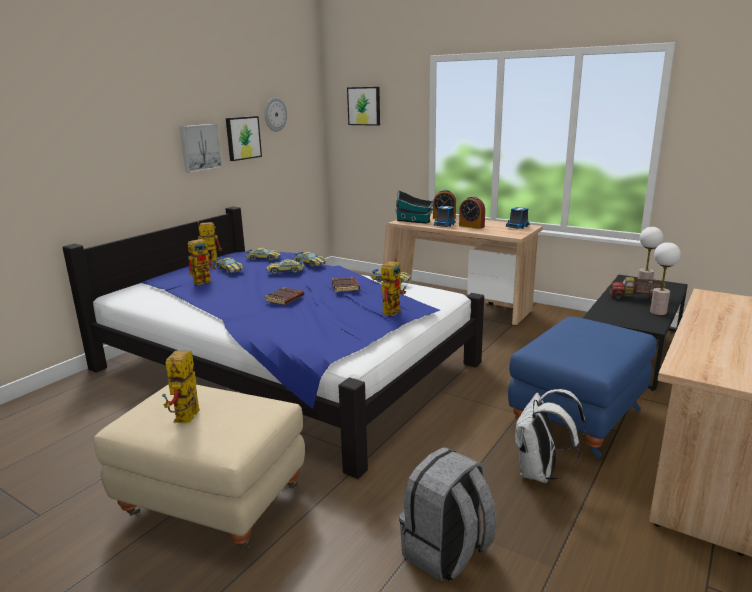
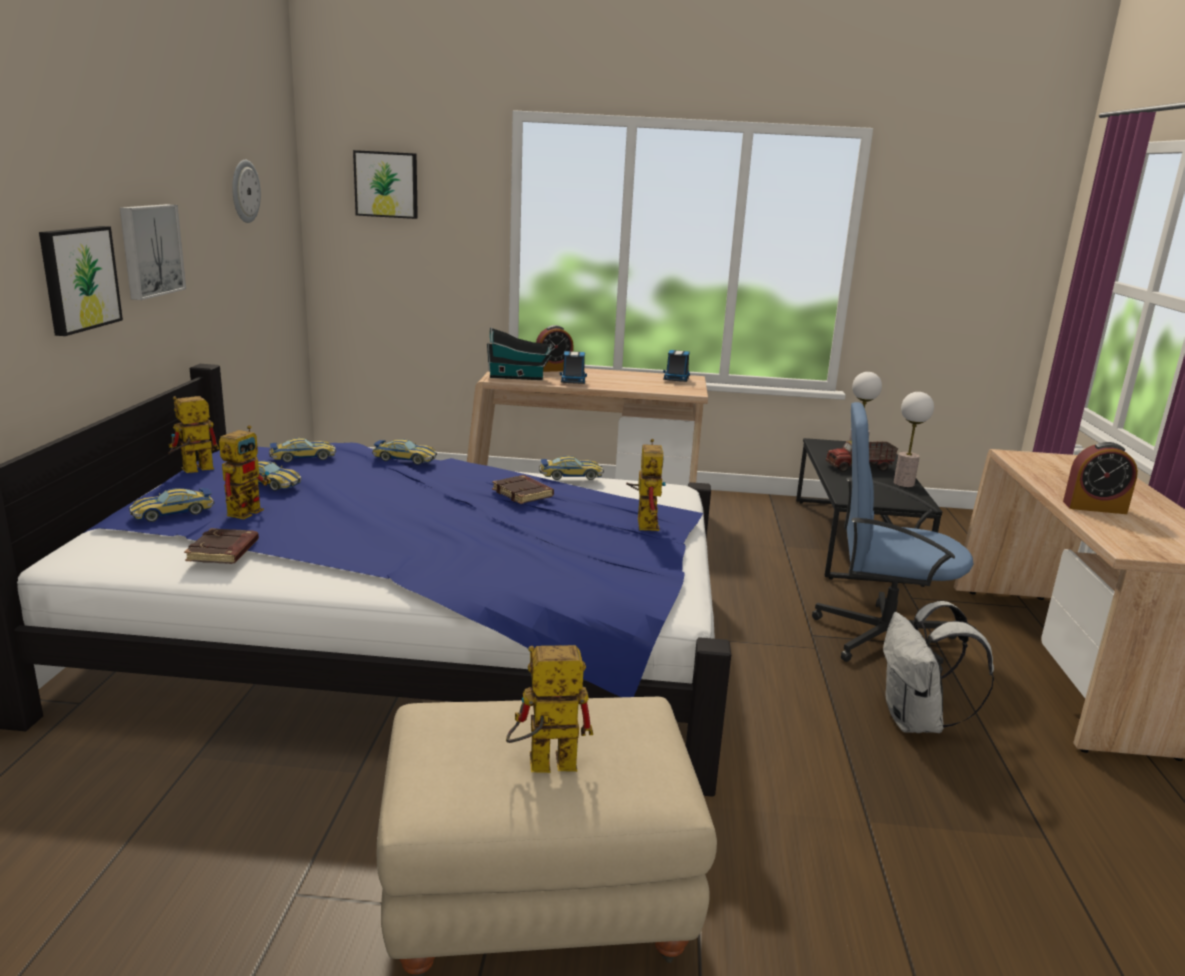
camera: 30 degrees left, 0 degrees up
(187, 420) = (541, 766): toy robot -> toy robot turned 105 degrees clockwise
(242, 138) = (205, 233): picture -> picture (78, 278)
(285, 271) = (381, 476): toy car -> toy car (173, 512)
(285, 299) = (451, 526): brown book -> brown book (224, 552)
(446, 553) = (925, 863): grey backpack -> none
(471, 226) = (613, 381): alarm clock -> alarm clock (1094, 507)
(577, 417) = (881, 637): blue ottoman -> blue office chair

